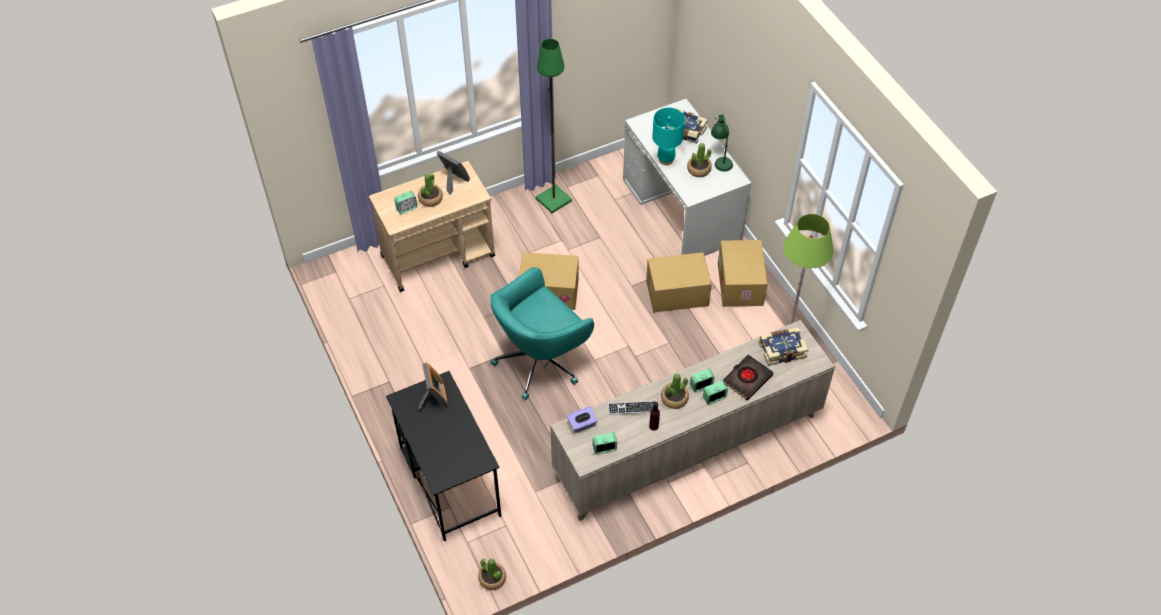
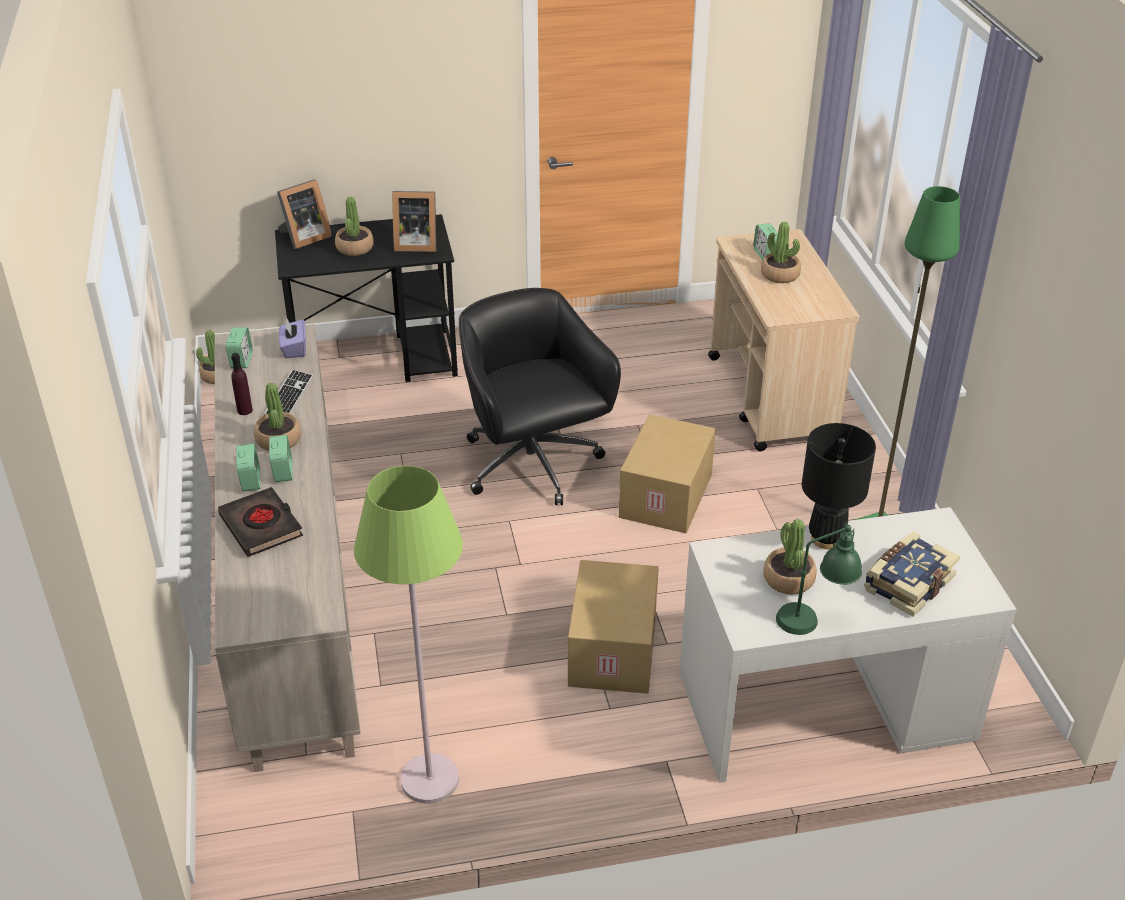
camera: 105 degrees right, 15 degrees down
(448, 433) = (354, 248): none -> potted plant
(453, 181) = (814, 297): picture frame -> picture frame (303, 237)
(540, 360) = (532, 466): turquoise office chair -> black office chair
(665, 160) = (826, 539): turquoise table lamp -> black table lamp
(741, 284) = (604, 749): cardboard box -> none
(781, 350) = (294, 585): book -> none

